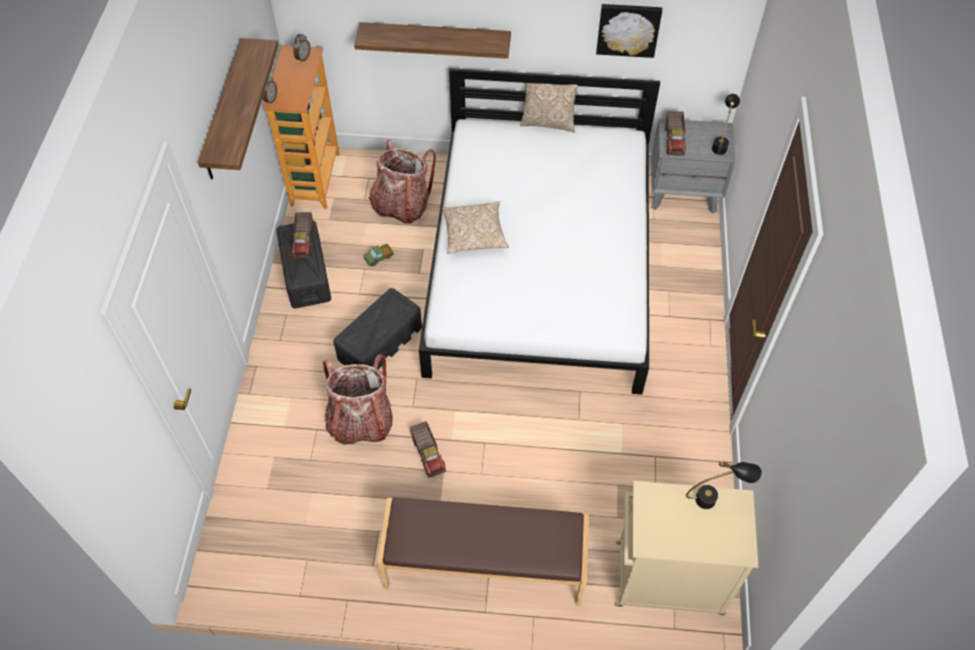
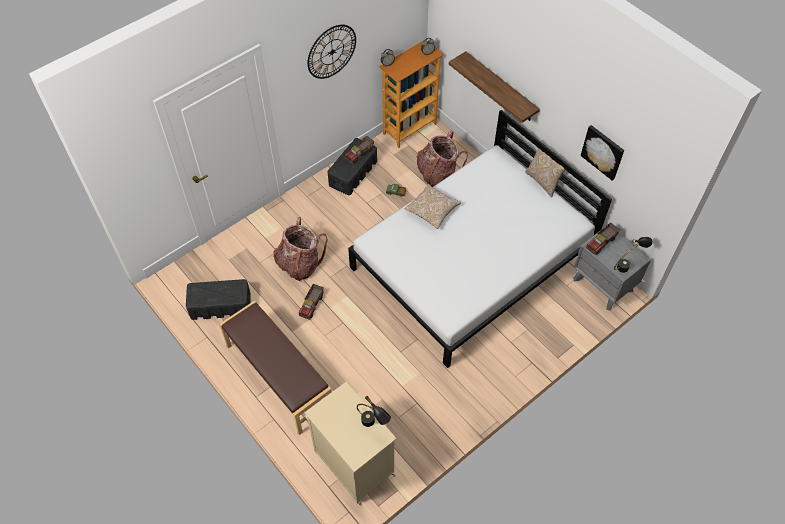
camera: 45 degrees right, 0 degrees up
(224, 111) = (332, 51): shelf -> wall clock
(380, 343) = (349, 234): black storage box -> black storage box (221, 305)

